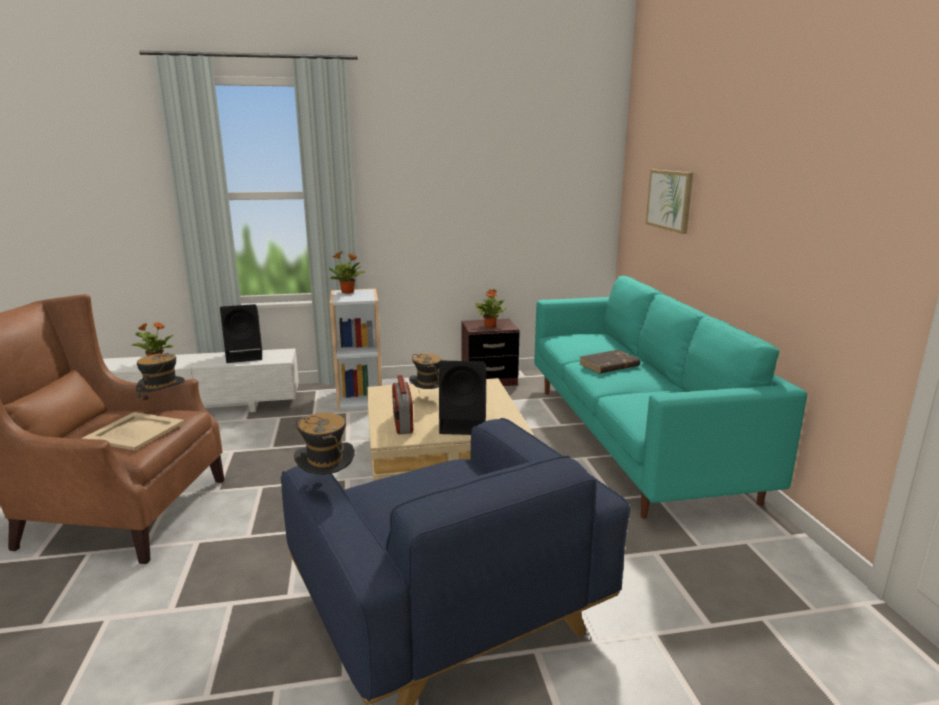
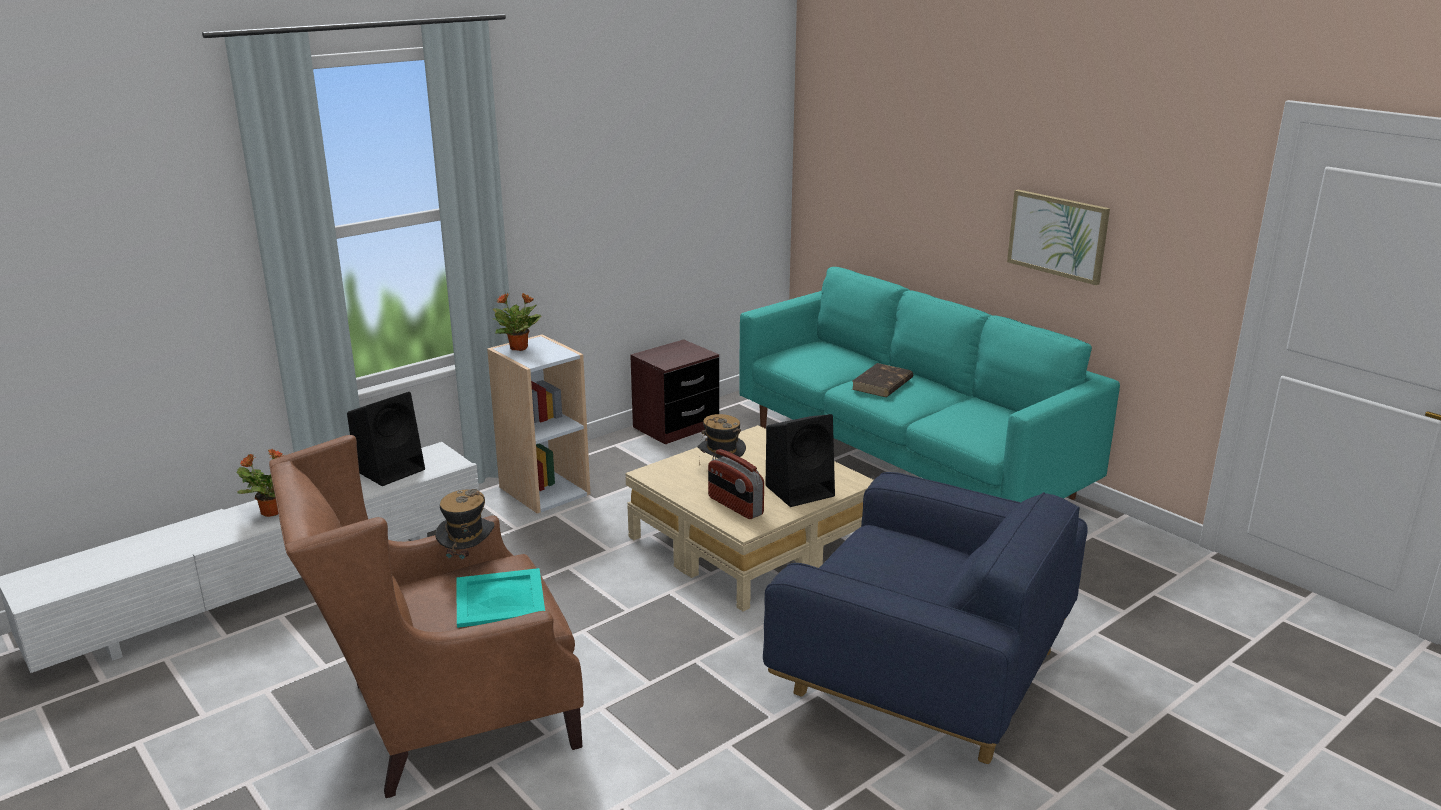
camera: 30 degrees left, 5 degrees up
(134, 431) = (499, 598): beige tray -> turquoise tray
(327, 486) = (847, 582): hat -> none
(490, 326) = (679, 356): potted plant -> none
(669, 200) = (893, 175): picture -> picture (1058, 235)

